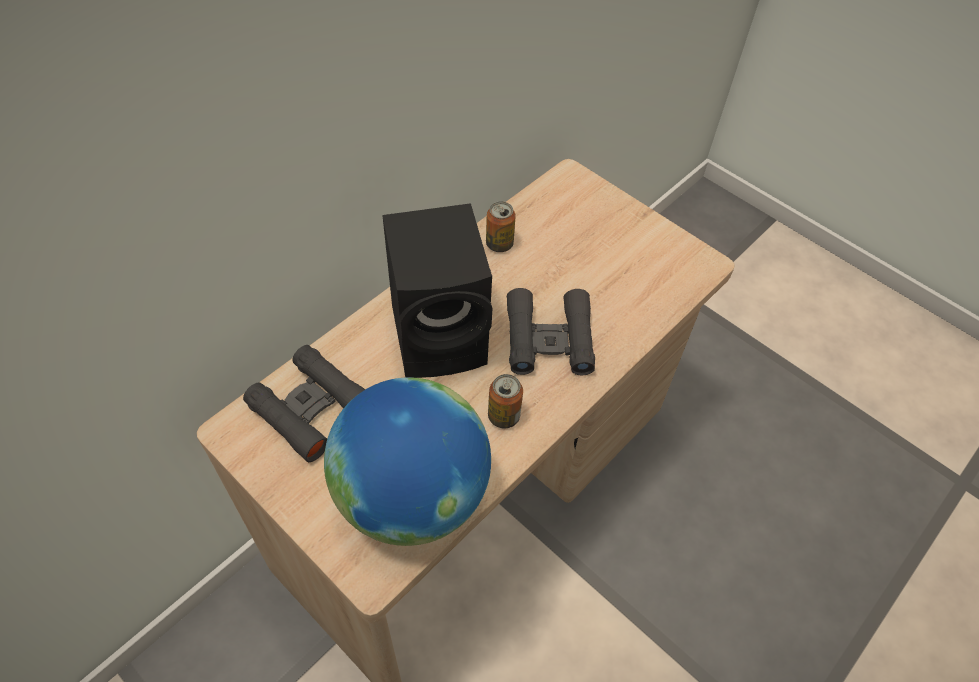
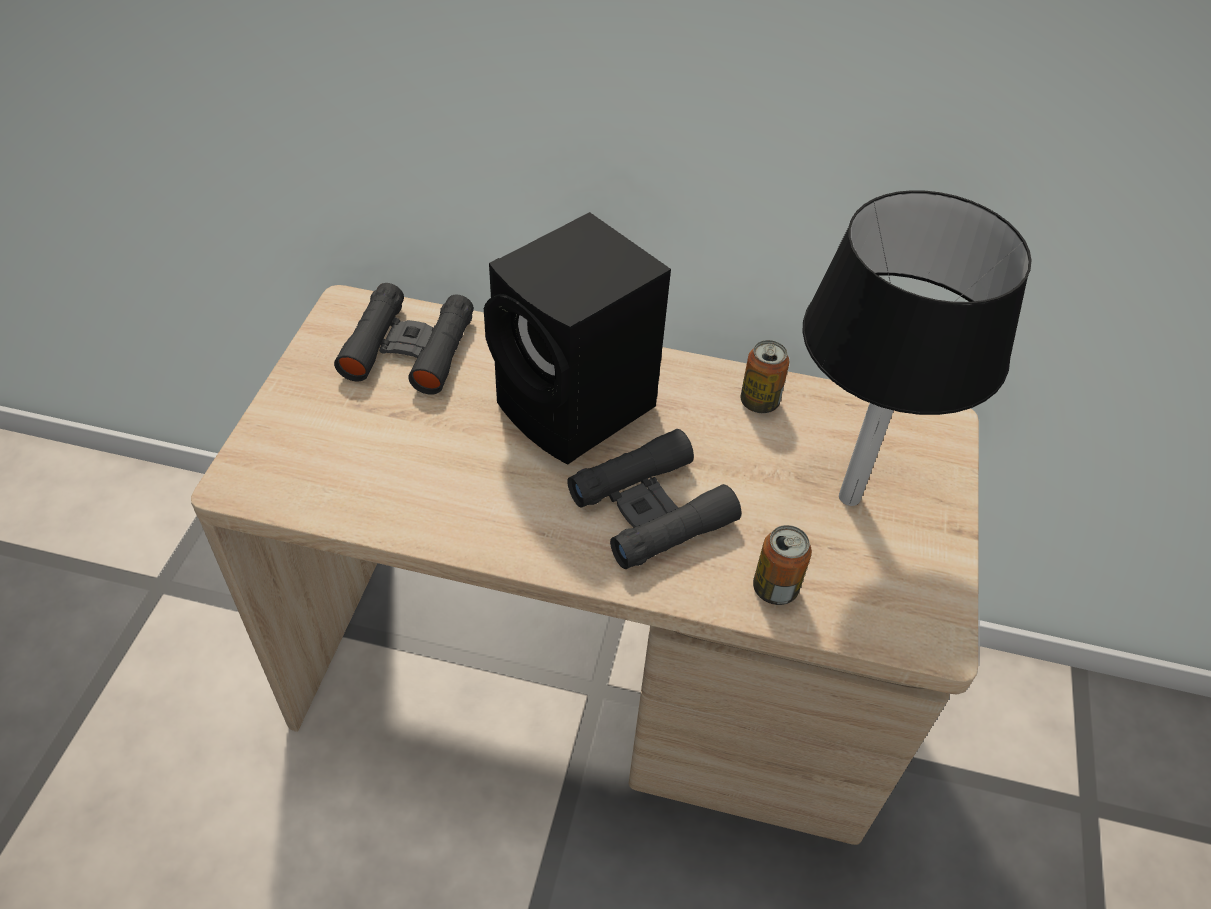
camera: 60 degrees right, 5 degrees down
(411, 496) = (348, 473): globe -> none
(503, 416) = (504, 511): can -> can (775, 588)
(595, 244) = (850, 496): none -> black table lamp

